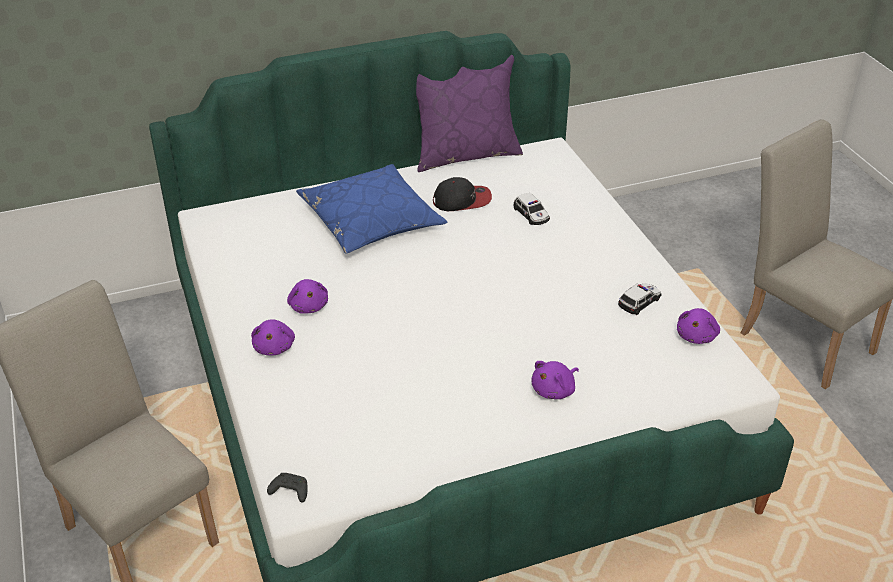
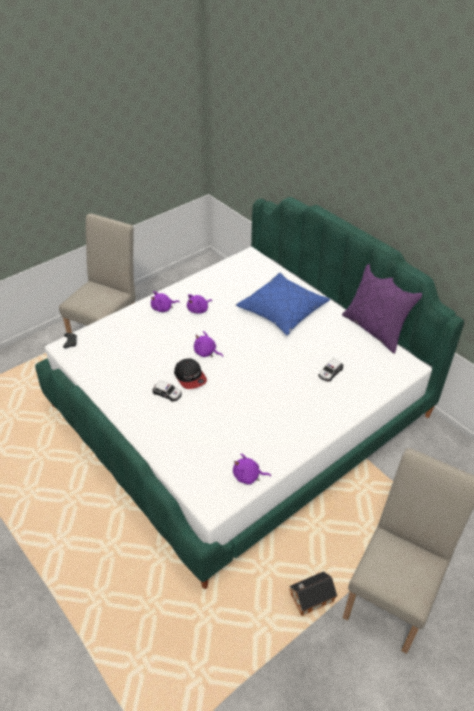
camera: 70 degrees right, 5 degrees up
(462, 200) = (325, 340): cap -> cap (190, 377)
(554, 390) = (171, 418): purple plush toy -> purple plush toy (206, 352)
(639, 302) = (269, 441): toy car -> toy car (167, 394)
(794, 410) = (310, 598): none -> toy house

